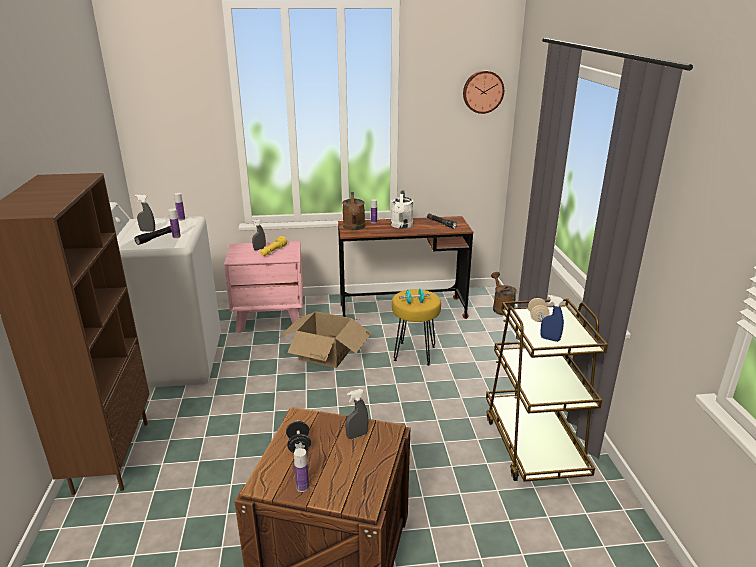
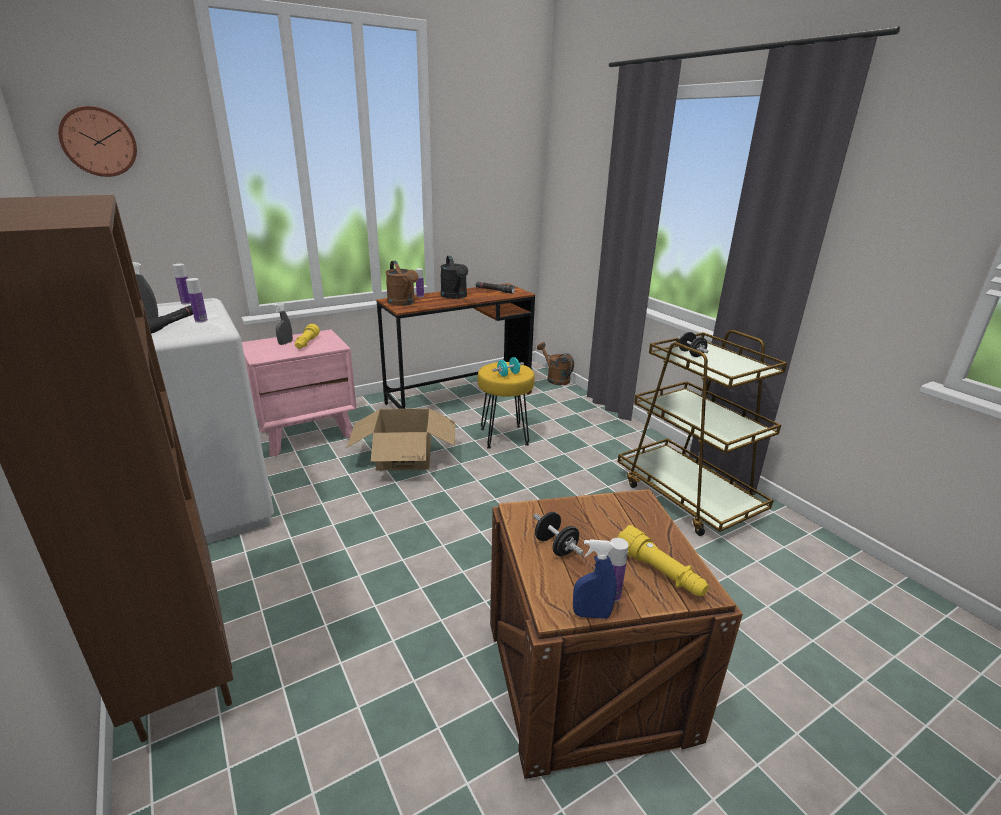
camera: 25 degrees left, 0 degrees up
(348, 483) = (660, 572): none -> yellow flashlight
(357, 435) = (610, 515): grey spray bottle -> none
(401, 226) = (455, 296): white watering can -> black watering can
(482, 91) = (515, 141): wall clock -> wall clock (99, 142)
(537, 318) = (691, 354): beige dumbbell -> black dumbbell
(550, 339) = (725, 369): blue spray bottle -> blue spray bottle (591, 614)

